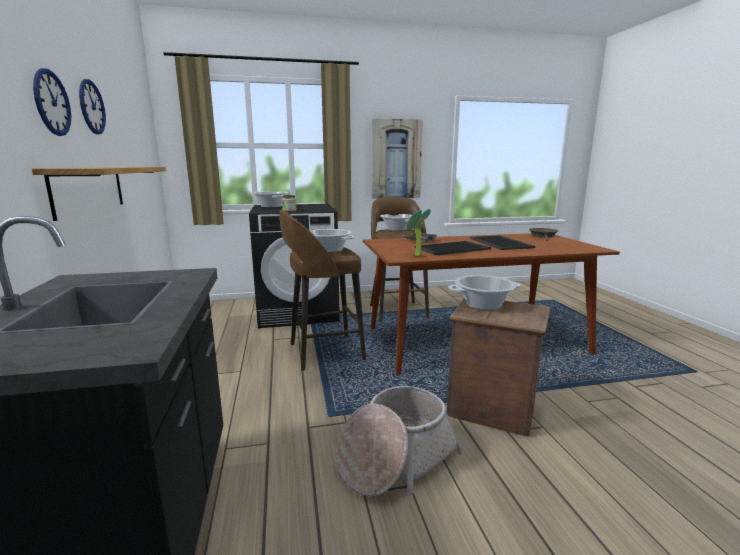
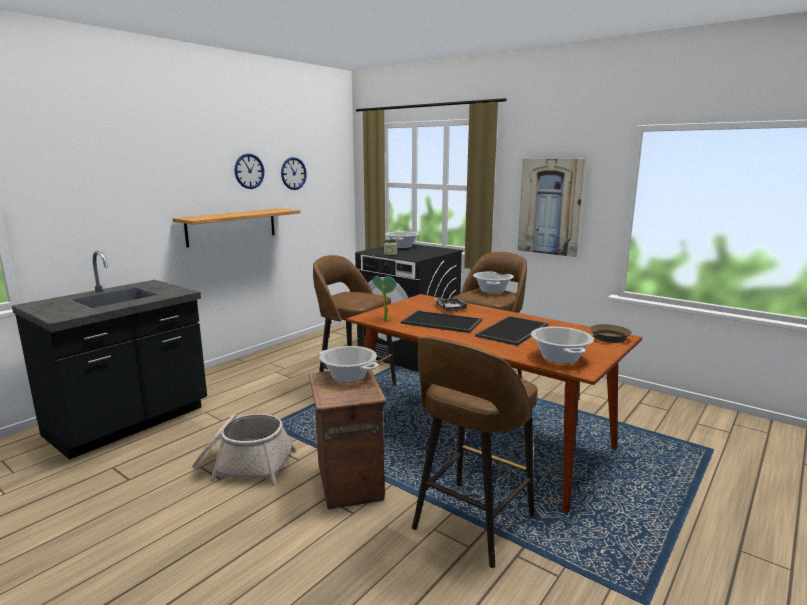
camera: 50 degrees right, 0 degrees up
(52, 103) = (202, 177): wall clock -> wall clock (293, 173)
(329, 250) = (356, 297): cooking pot -> cooking pot (559, 358)
(589, 386) = (471, 524): none -> brown stool

